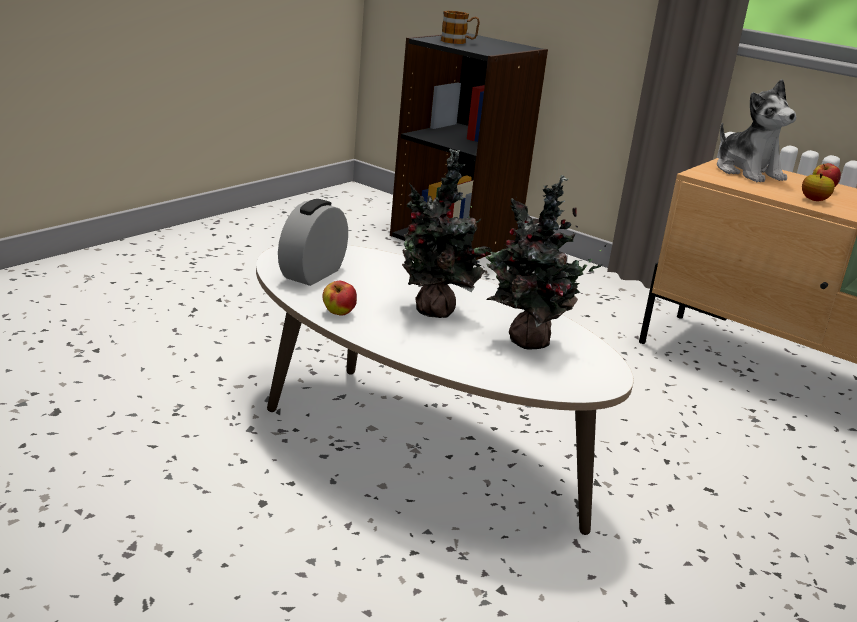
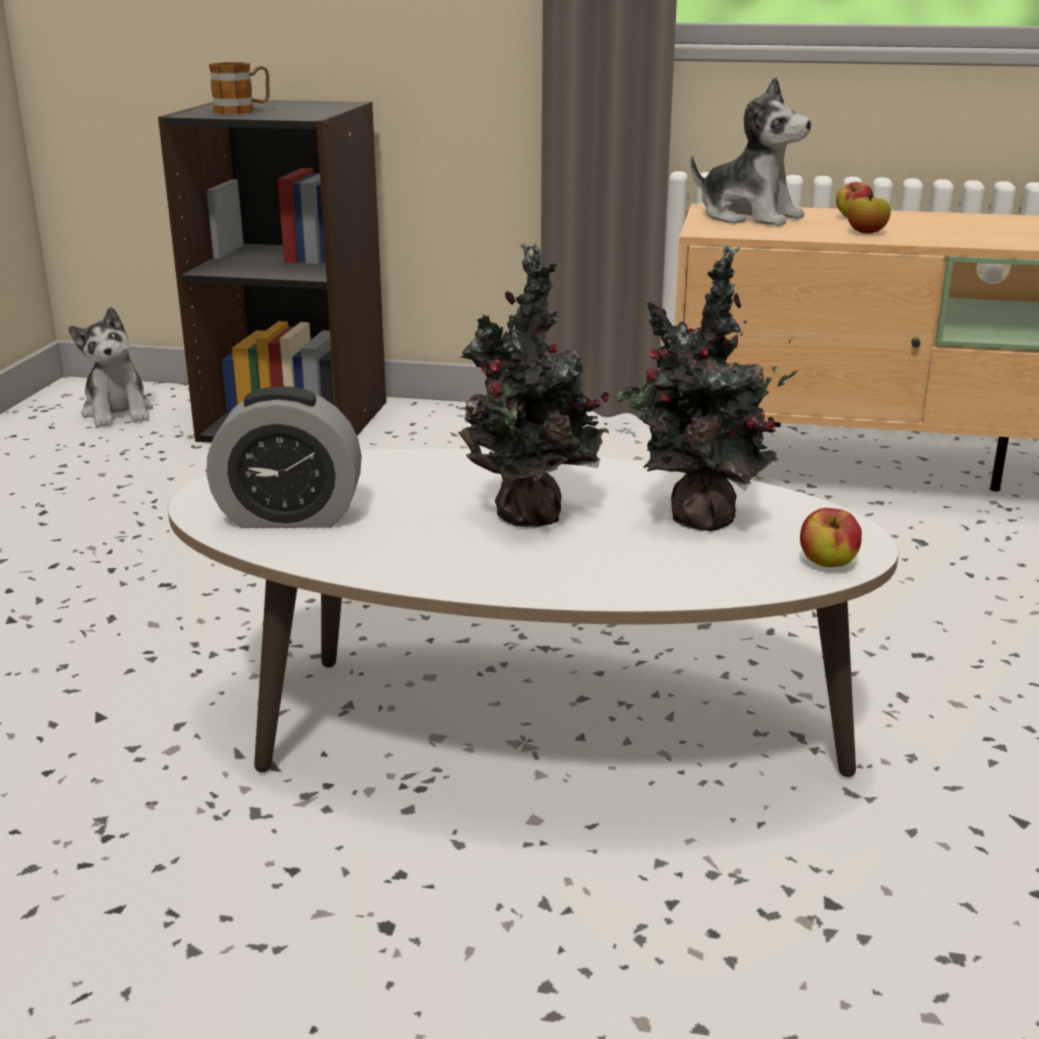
camera: 25 degrees left, 0 degrees up
(312, 274) = (289, 517): alarm clock -> alarm clock turned 90 degrees counterclockwise
(338, 313) = (403, 565): apple -> apple (827, 564)
(363, 208) = (118, 412): none -> plush toy

